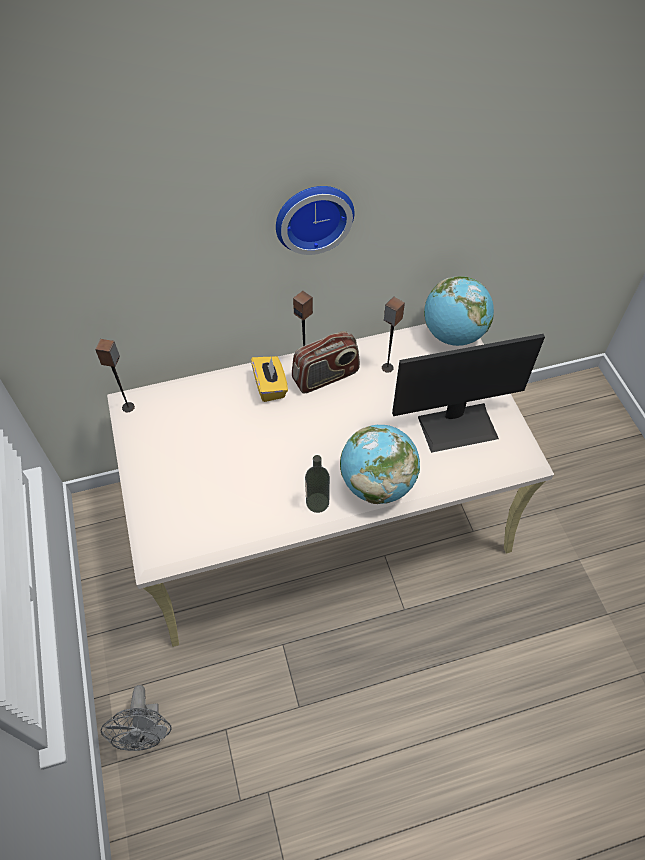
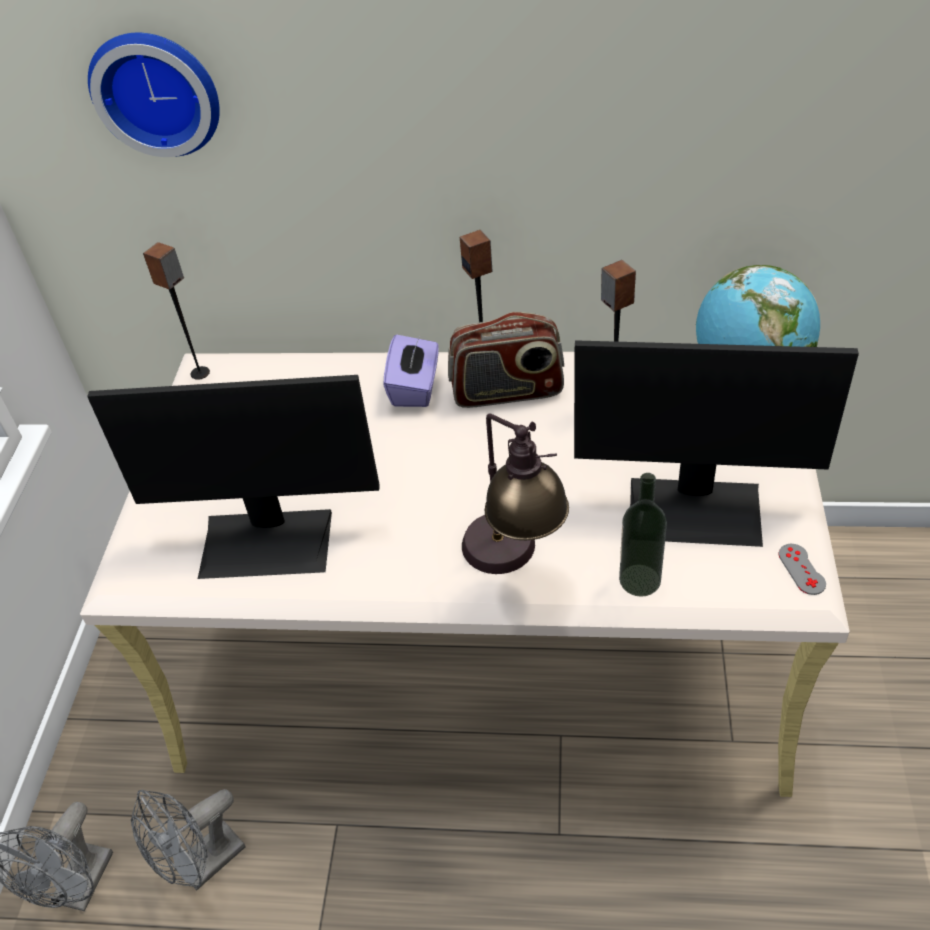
camera: 25 degrees right, 10 degrees down
(216, 693) = (203, 866): none -> grey fan
(231, 508) = (267, 541): none -> monitor
(270, 386) = (415, 388): yellow tissue box -> purple tissue box
(313, 216) = (505, 100): wall clock -> wall clock (157, 91)
(317, 502) = (403, 567): bottle -> bottle (639, 580)
(377, 483) = (514, 564): globe -> table lamp
(522, 446) = (801, 569): none -> grey game controller

